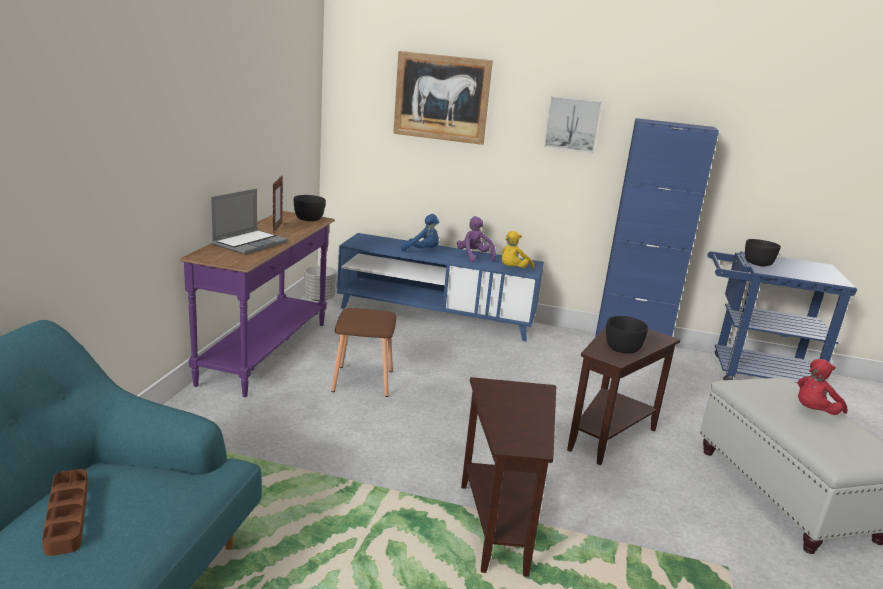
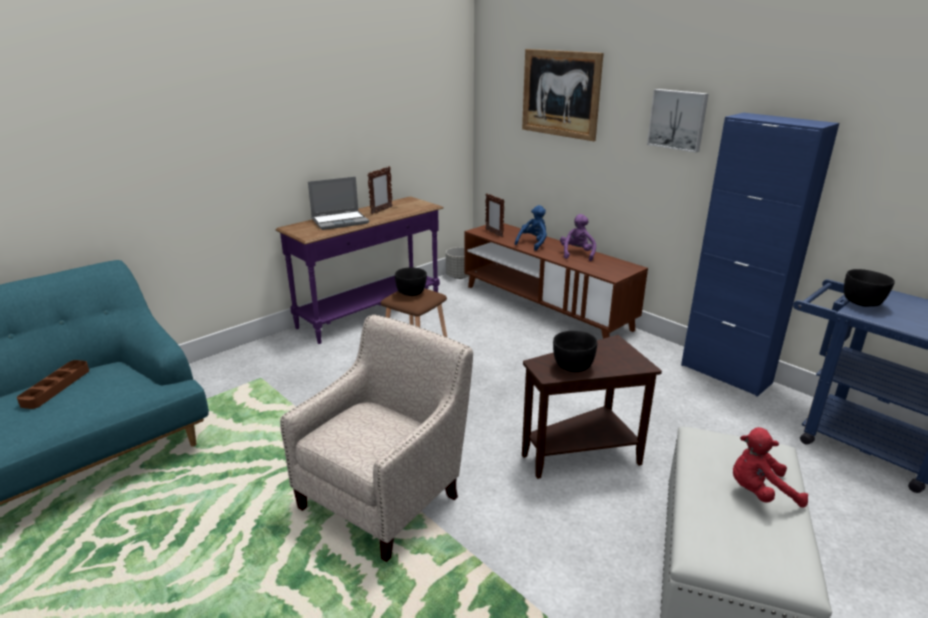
camera: 35 degrees right, 5 degrees up
(309, 219) = (419, 205): black bowl -> black bowl (411, 293)
(372, 245) = (494, 233): none -> picture frame
(423, 251) = (533, 243): blue plush toy -> blue plush toy turned 105 degrees counterclockwise
(436, 316) = (545, 307): blue tv stand -> brown tv stand
(500, 523) = (386, 496): brown side table -> beige armchair
(513, 270) = (599, 271): yellow plush toy -> none

